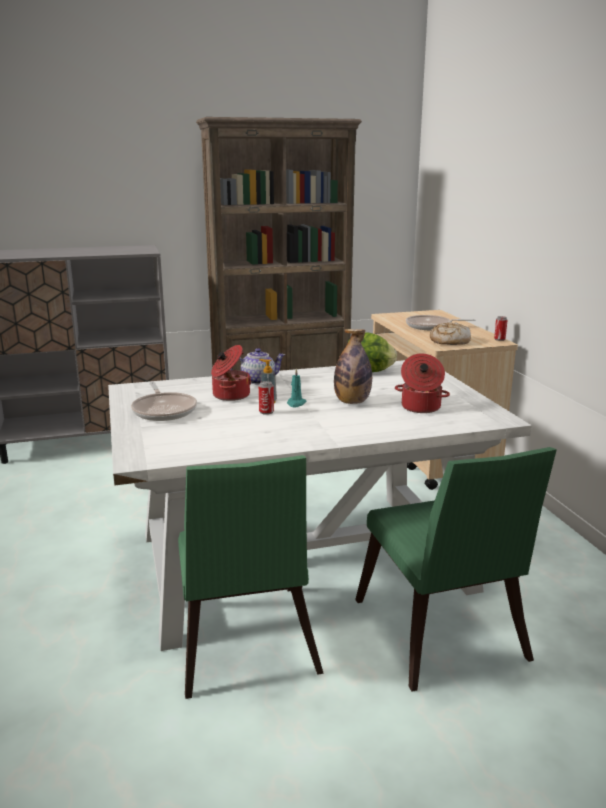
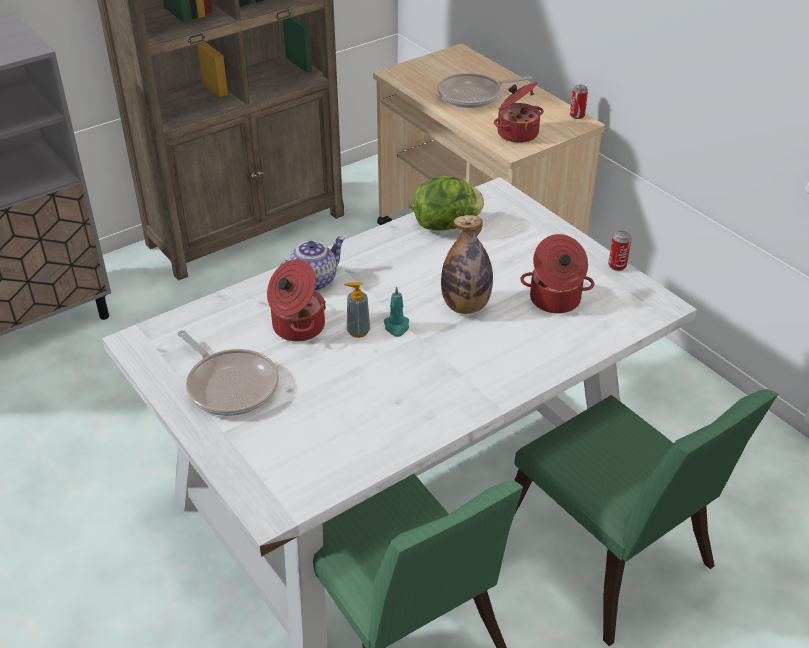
camera: 20 degrees left, 20 degrees up
(266, 412) = (370, 356): can -> can (617, 266)
(449, 341) = (516, 133): bread -> cooking pot

